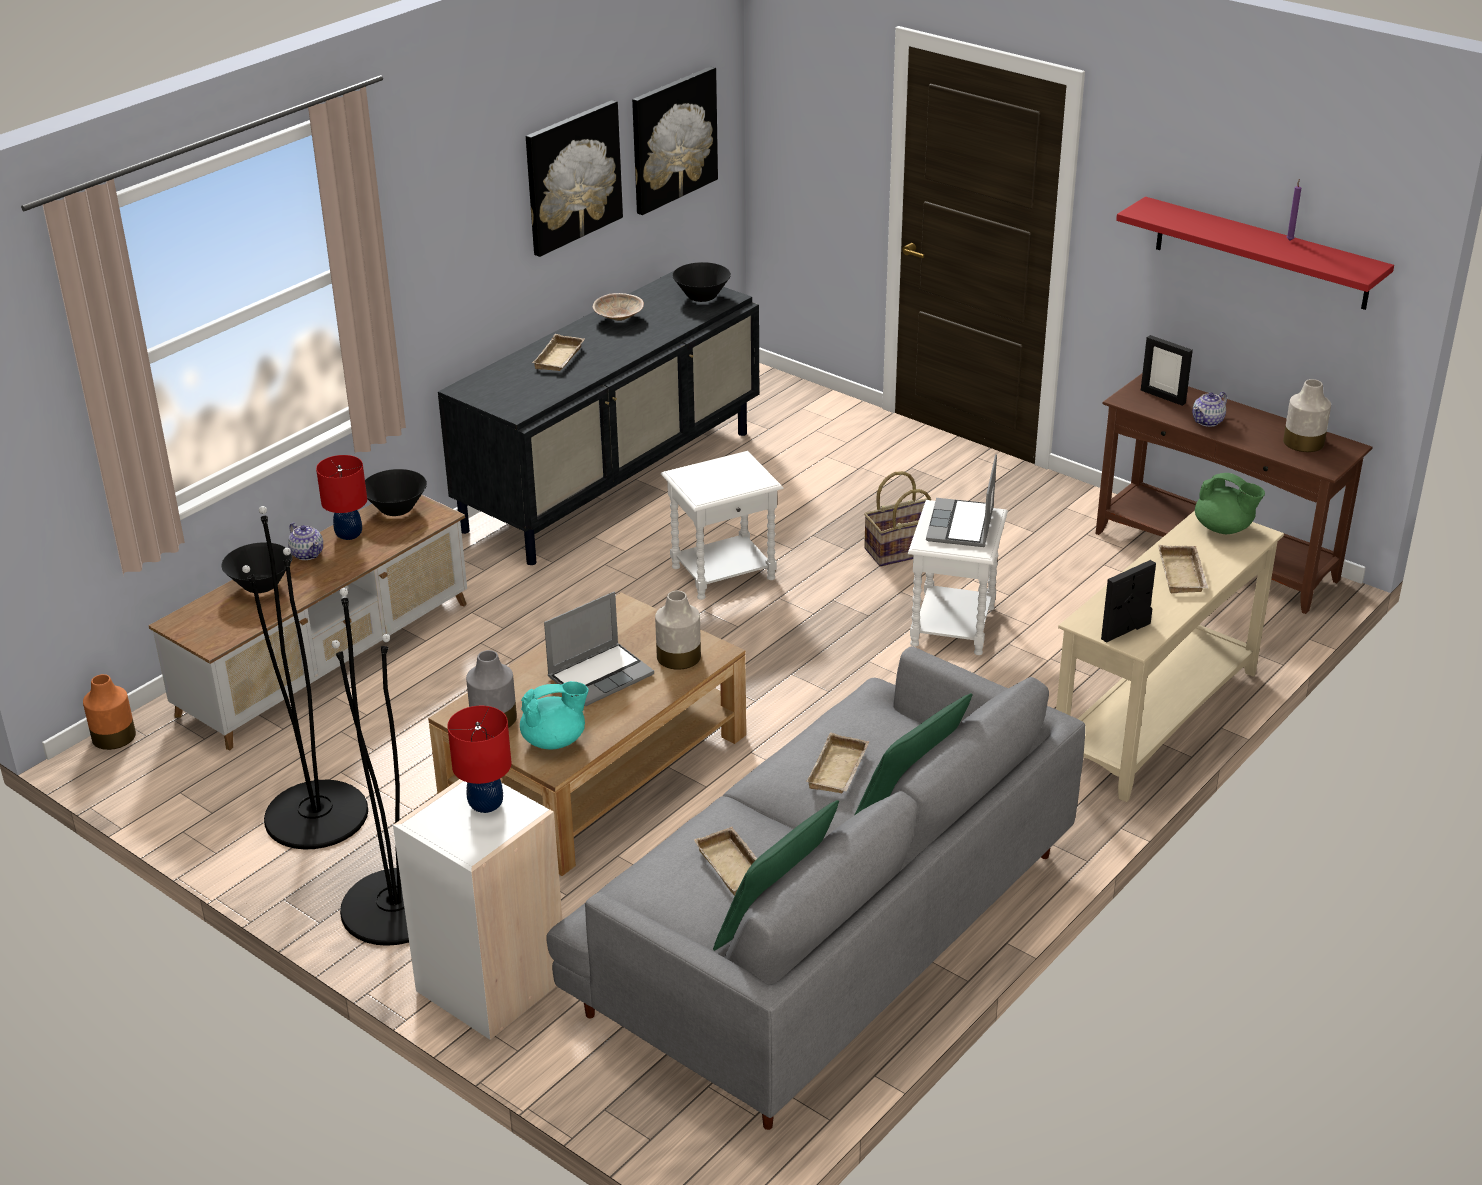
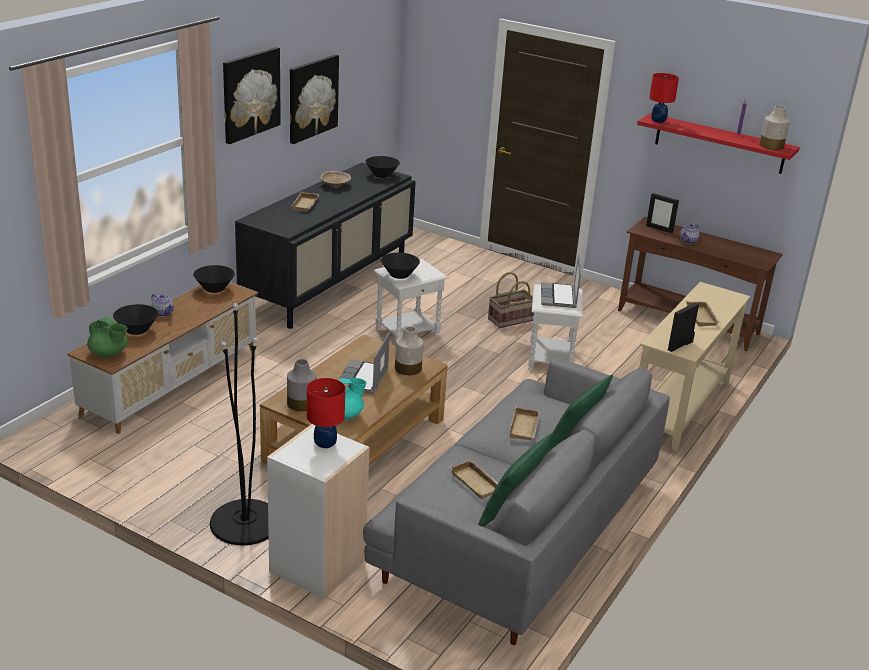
camera: 10 degrees left, 5 degrees down
(113, 736) = (39, 427): orange vase -> none
(316, 815) = (182, 470): black floor lamp -> none
(350, 536) = (188, 303): red table lamp -> red table lamp (659, 121)
(601, 675) = (363, 379): laptop -> laptop turned 150 degrees clockwise
(673, 139) = (364, 83): picture -> picture (250, 94)
(701, 483) = (399, 275): none -> black bowl
(1224, 528) = (716, 294): green teapot -> green teapot (109, 353)
(1304, 442) = (745, 251): beige vase -> beige vase (771, 145)

